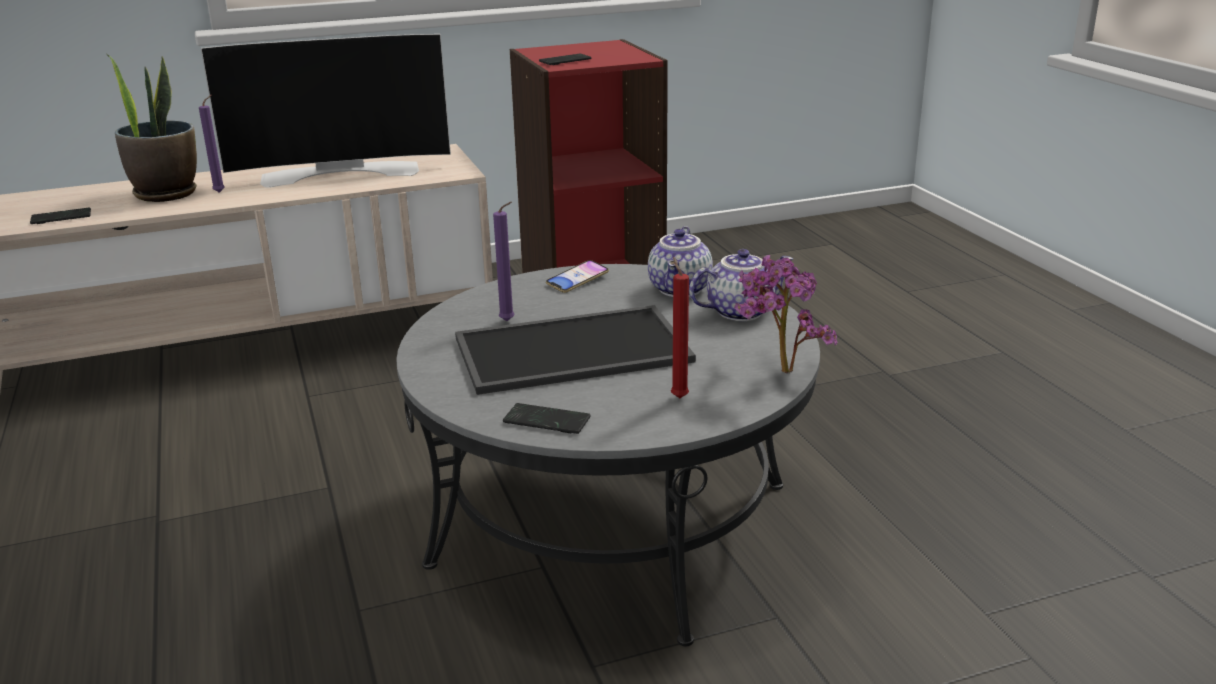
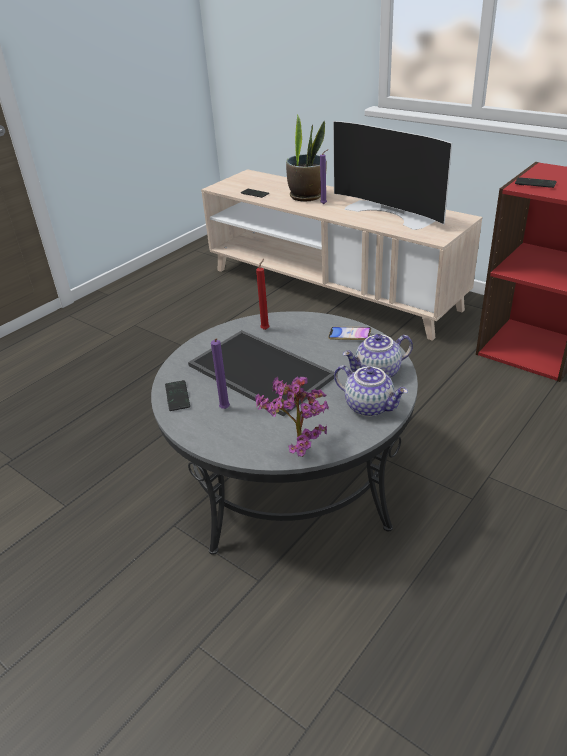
camera: 60 degrees right, 10 degrees up
(509, 321) = (275, 339): purple candle -> purple candle (225, 410)
(678, 396) = (235, 426): red candle -> red candle (266, 329)

